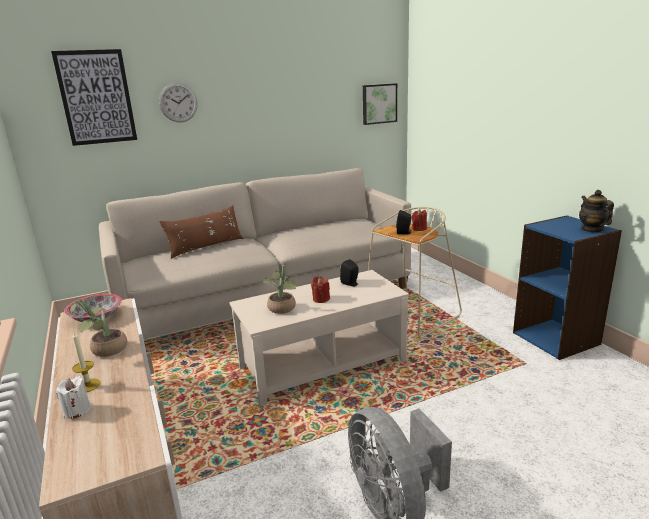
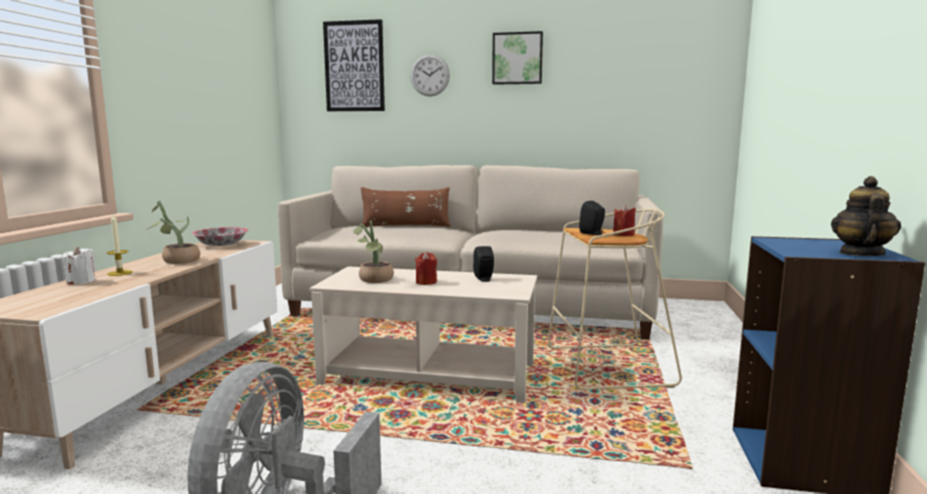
camera: 35 degrees right, 10 degrees down
(379, 104) = (692, 90): picture -> picture (517, 58)

